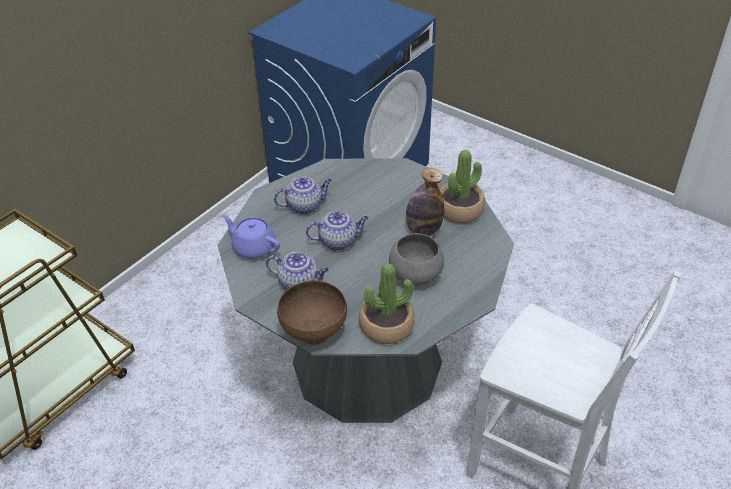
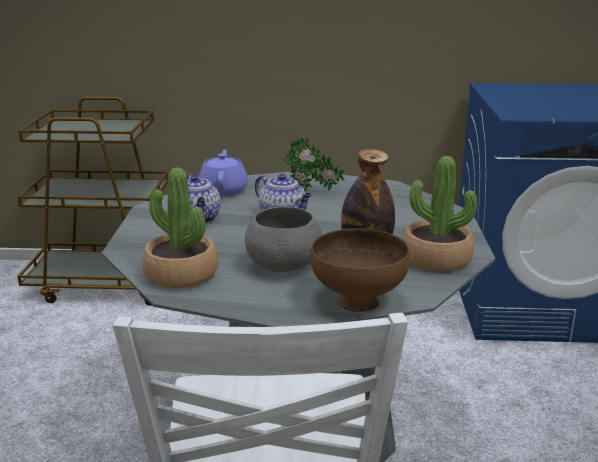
camera: 55 degrees right, 20 degrees down
(305, 206) = (313, 191): teapot -> potted plant
(314, 332) = (133, 244): brown bowl -> brown bowl (359, 301)

